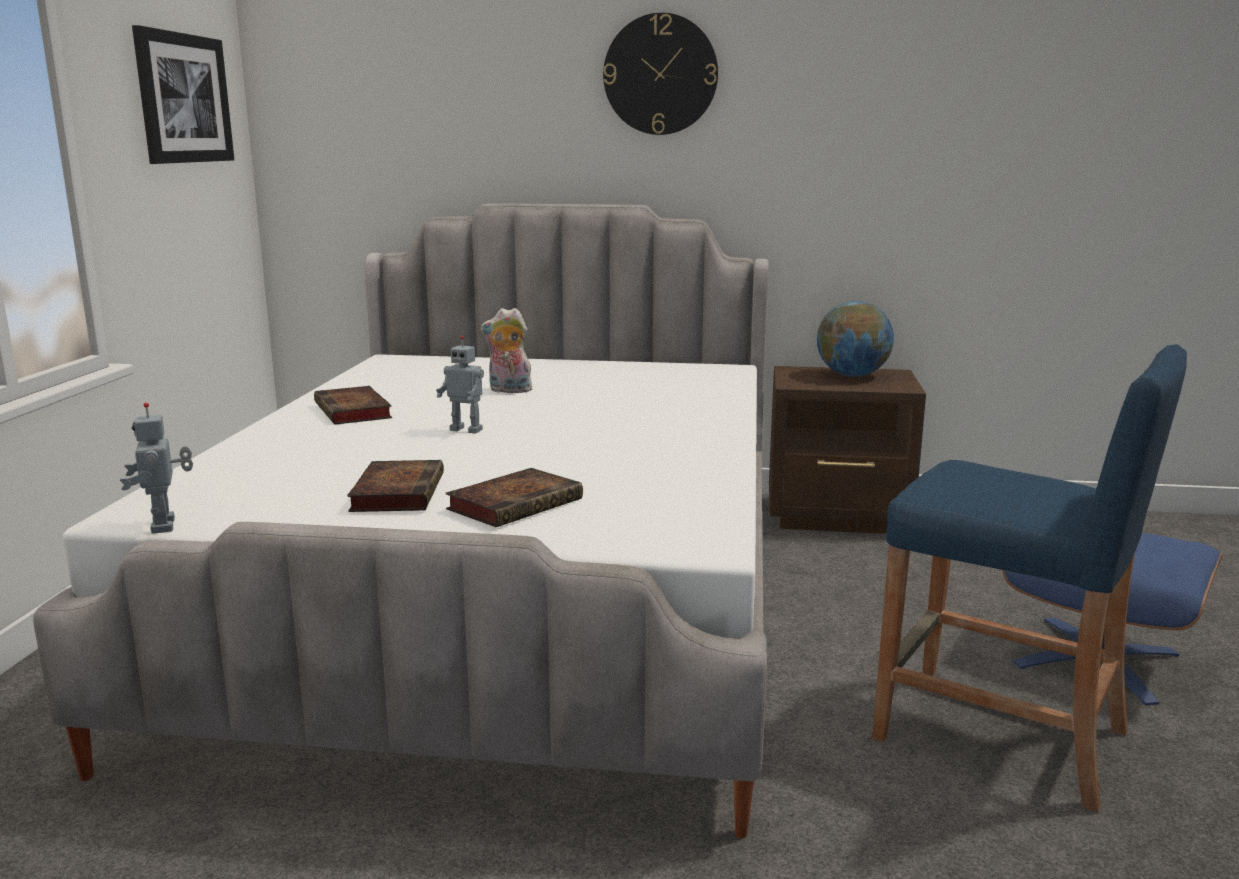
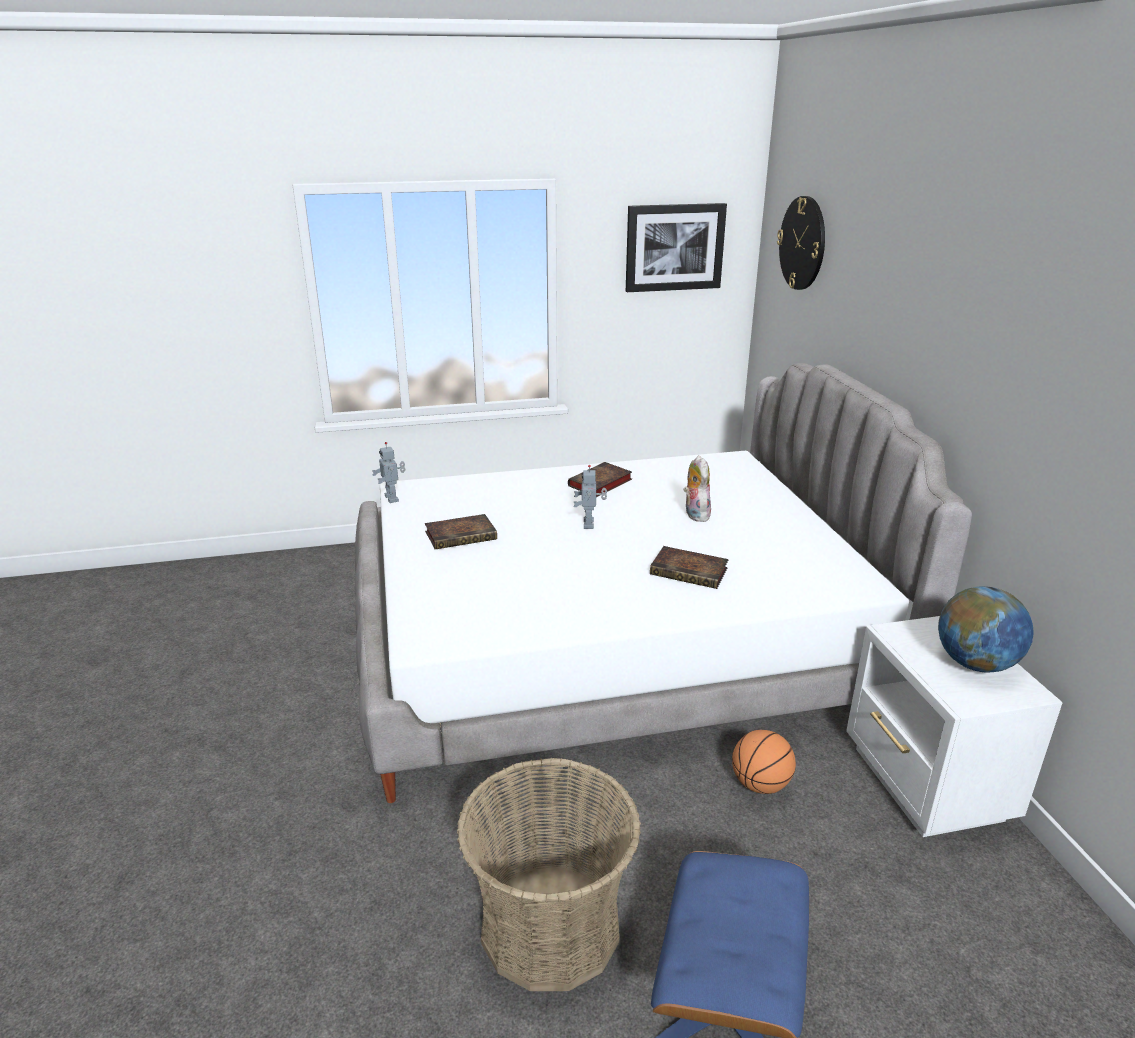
camera: 70 degrees right, 10 degrees up
(166, 525) = (393, 498): toy robot -> toy robot turned 75 degrees counterclockwise
(517, 504) = (460, 572): book -> book (691, 572)
(660, 74) = (947, 289): wall clock -> wall clock (802, 243)
(812, 578) = (760, 784): none -> basketball
(839, 517) = (926, 785): brown nightstand -> white nightstand
(1000, 735) = (550, 927): blue stool -> basket

